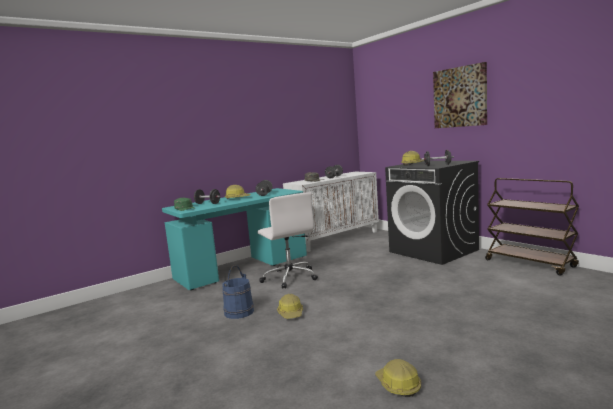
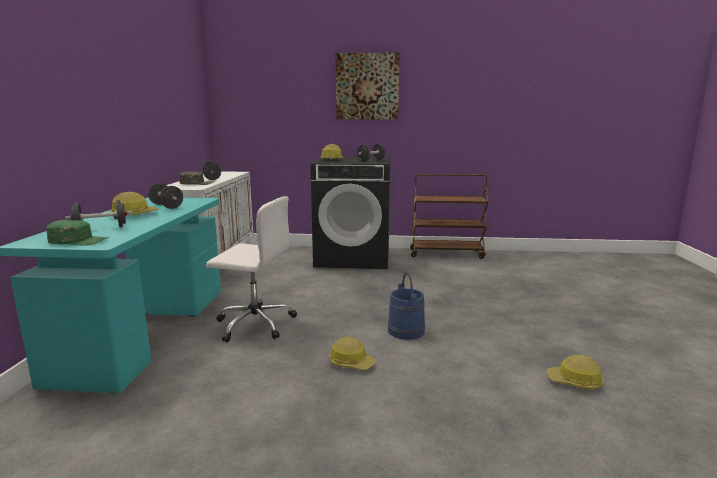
camera: 50 degrees left, 5 degrees up
(239, 312) = (279, 388): blue bucket -> blue bucket (405, 331)

